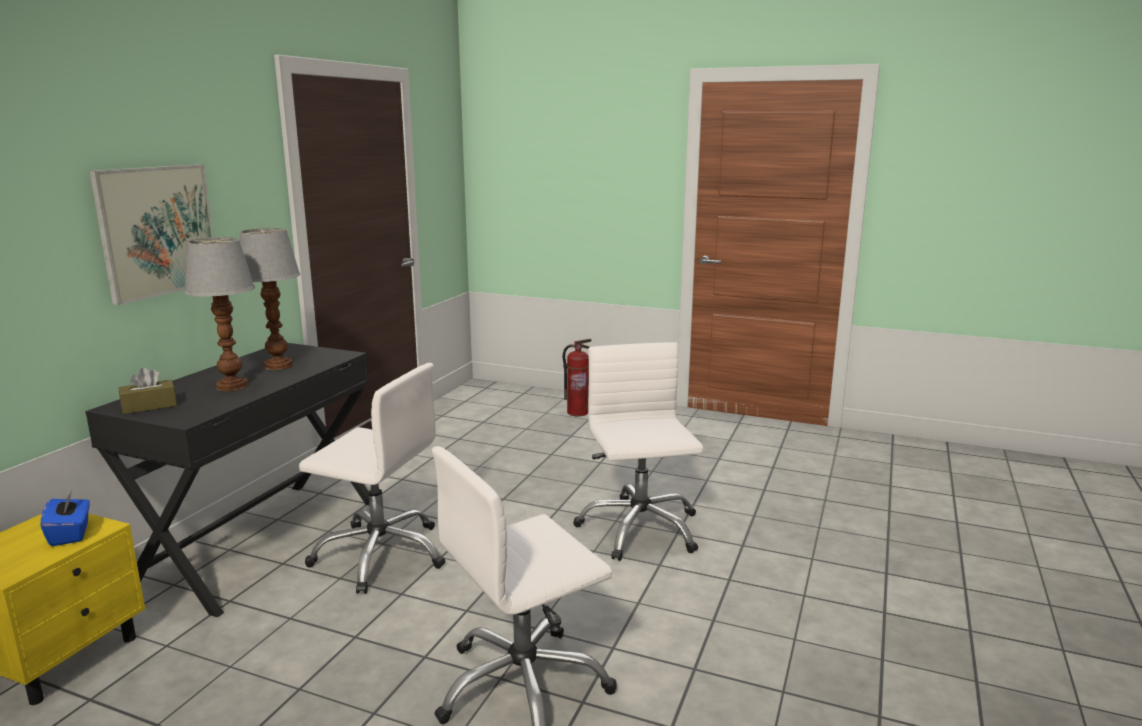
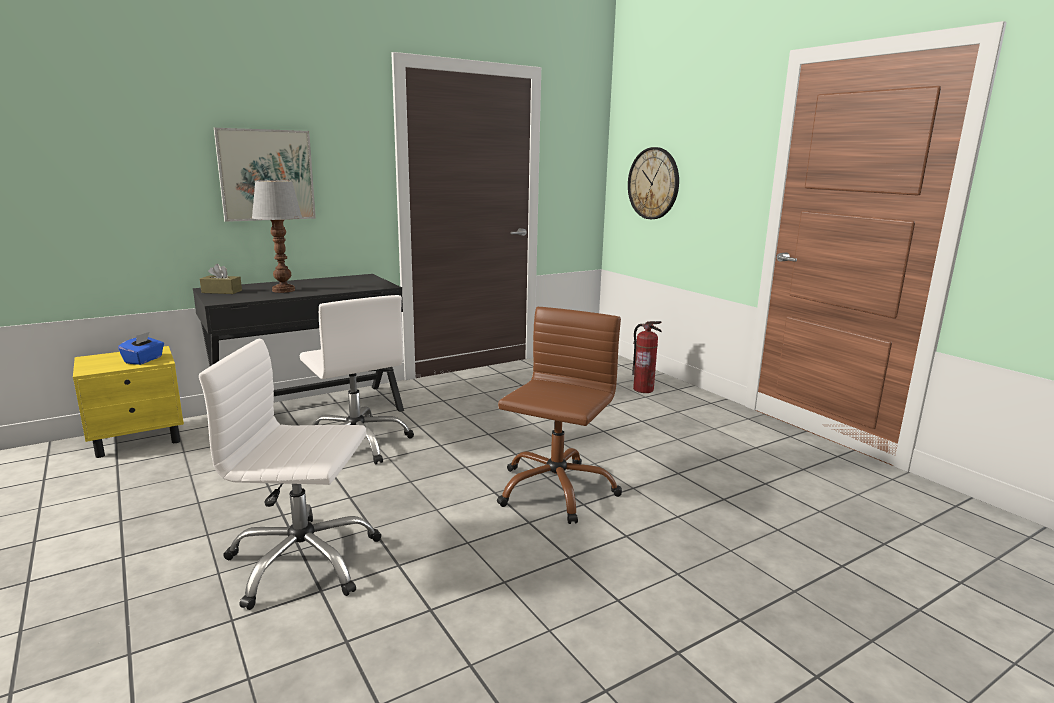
camera: 35 degrees right, 0 degrees up
(279, 365) = (335, 285): table lamp -> none
(536, 194) = (653, 183): none -> wall clock
(639, 529) = (555, 490): white office chair -> brown office chair

